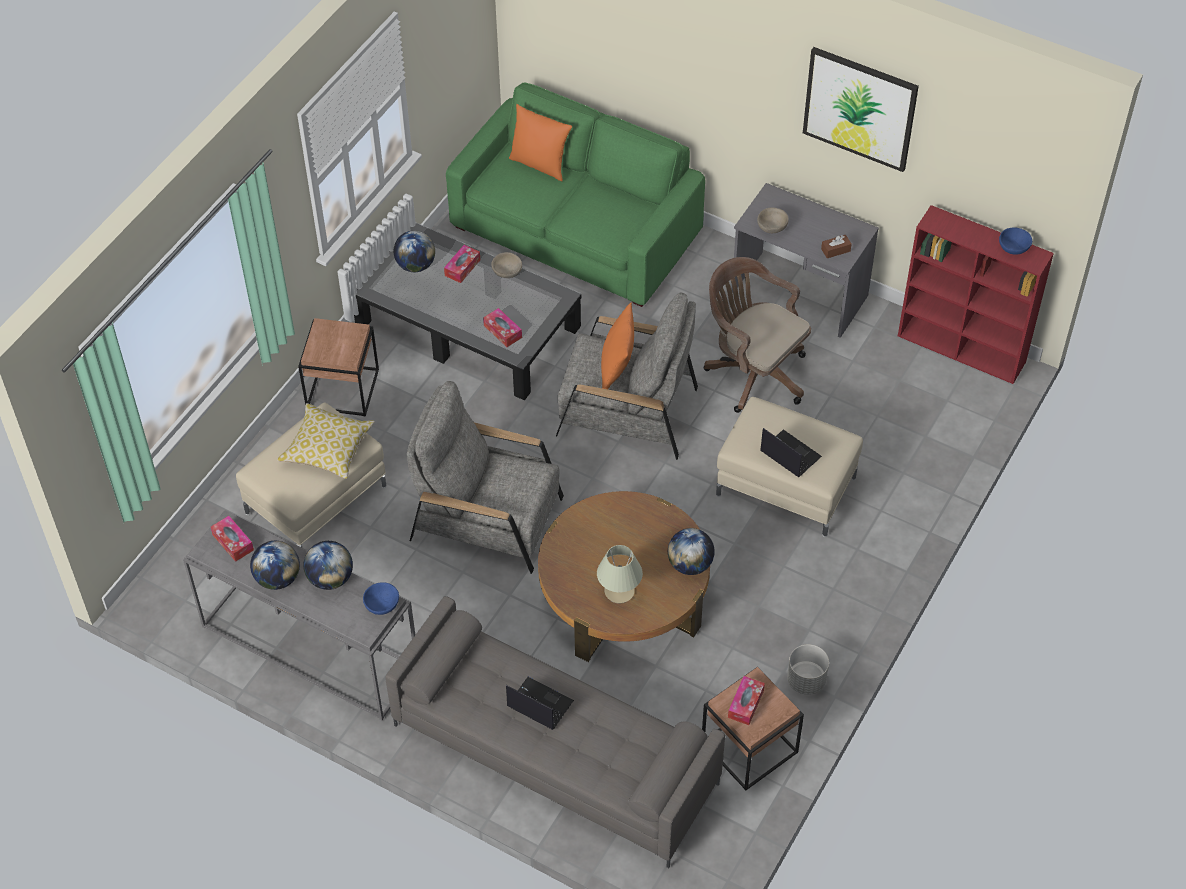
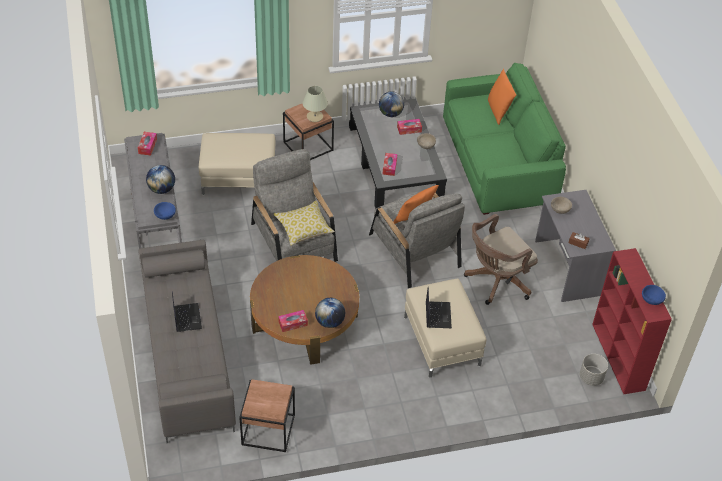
camera: 45 degrees right, 5 degrees down
(278, 578) = (143, 173): globe -> none
(327, 449) = (247, 151): pillow -> pillow (304, 228)
(619, 591) = (284, 306): beige table lamp -> beige table lamp (315, 117)
(745, 704) = (264, 395): tissue box -> tissue box (293, 323)
(753, 372) = (496, 282): brown office chair -> brown office chair turned 120 degrees counterclockwise
(806, 681) = (332, 427): grey planter -> grey planter (591, 377)
(860, 108) = (628, 161): picture -> none

